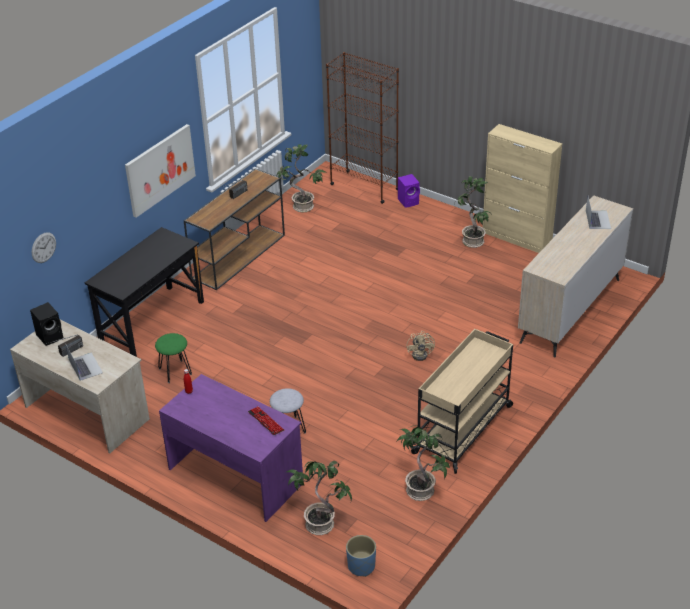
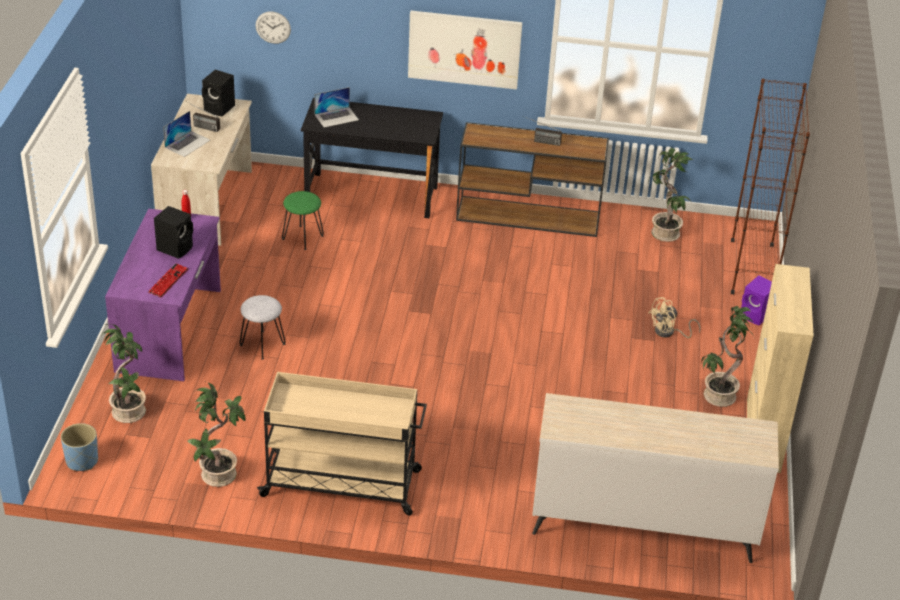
camera: 60 degrees right, 0 degrees up
(225, 407) = (176, 248): none -> black speaker
(422, 354) = (456, 412): beige fan -> beige fan (668, 332)
(598, 219) = (719, 438): laptop -> laptop (336, 117)

